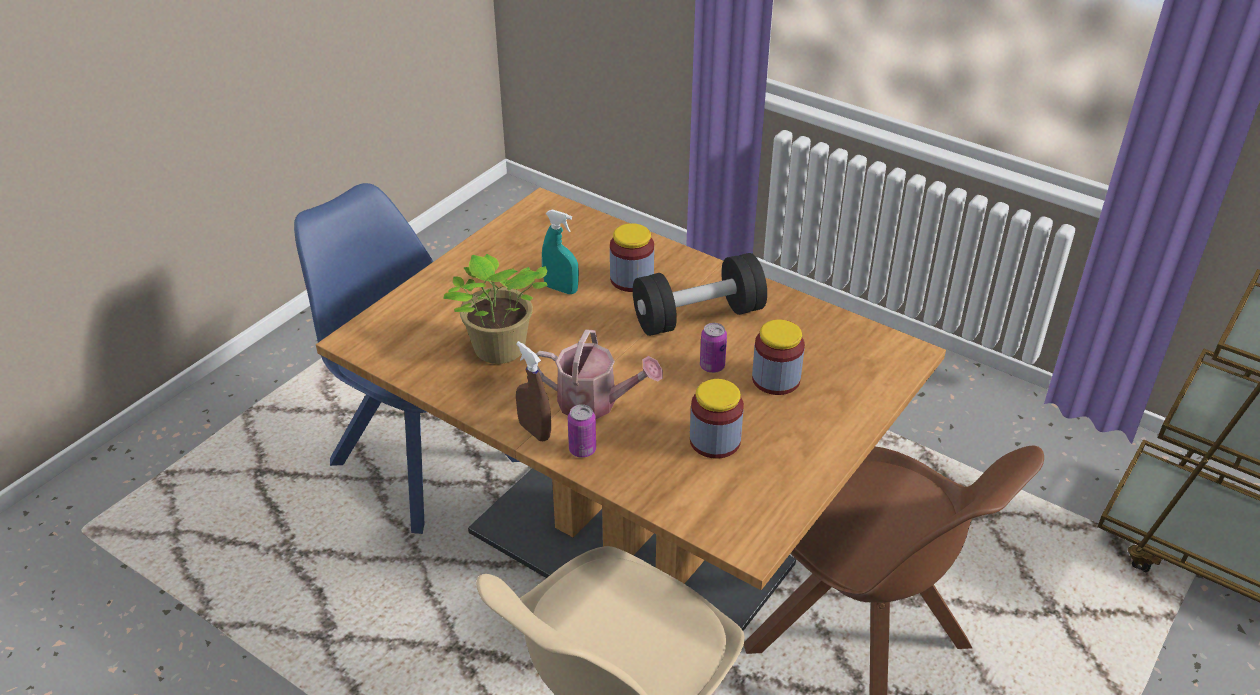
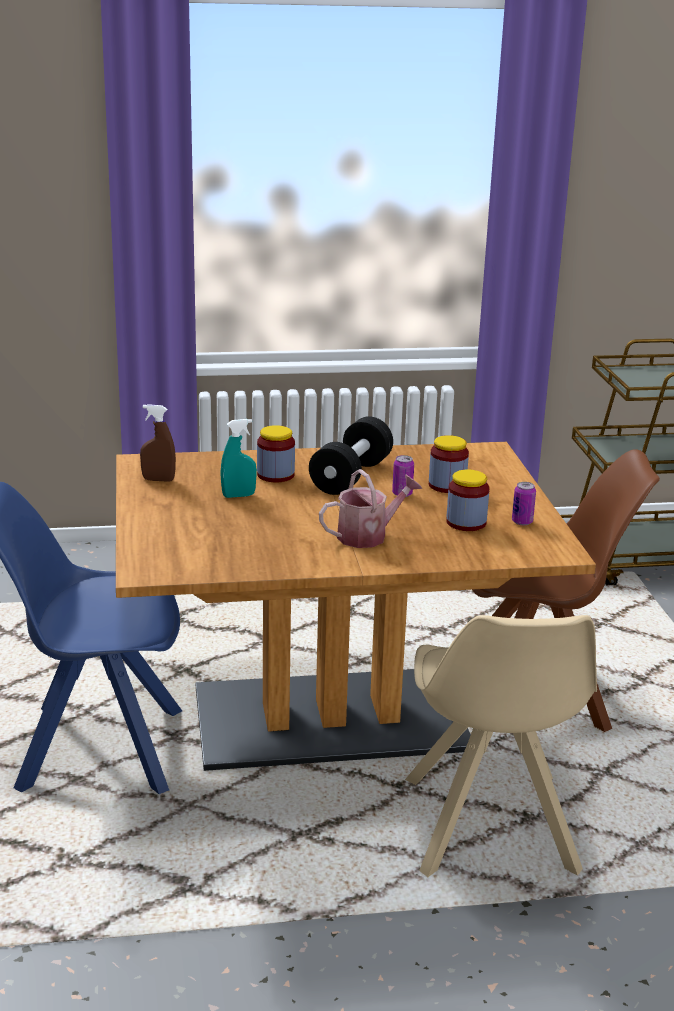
camera: 45 degrees left, 15 degrees down
(498, 351) = (258, 538): potted plant -> none
(534, 431) = (357, 562): brown spray bottle -> brown spray bottle (158, 480)
(582, 450) = (402, 557): can -> can (522, 522)

